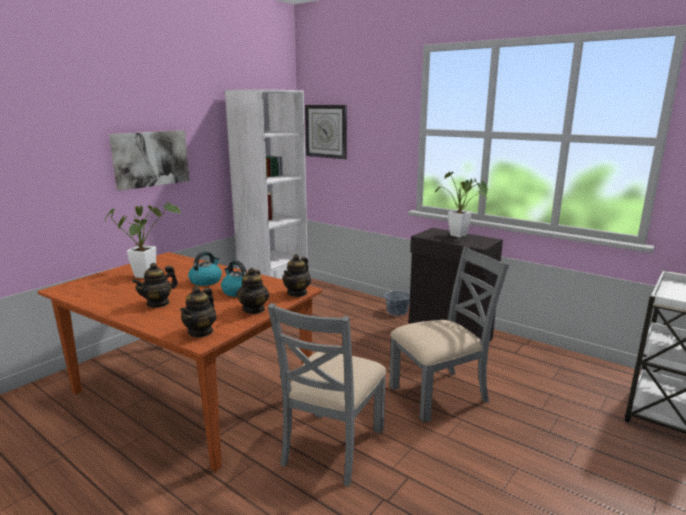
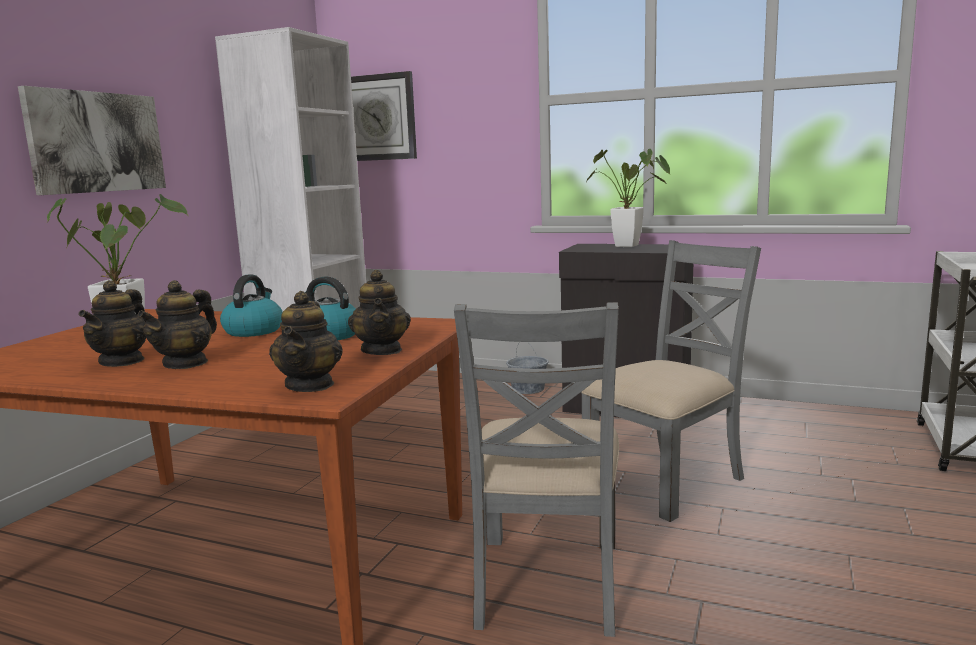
camera: 15 degrees left, 5 degrees down
(297, 293) = (437, 326): teapot -> teapot (122, 361)

